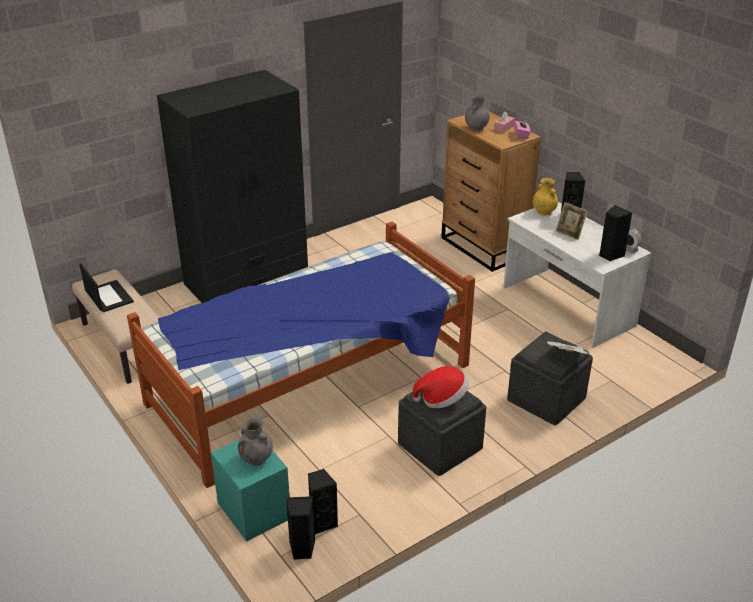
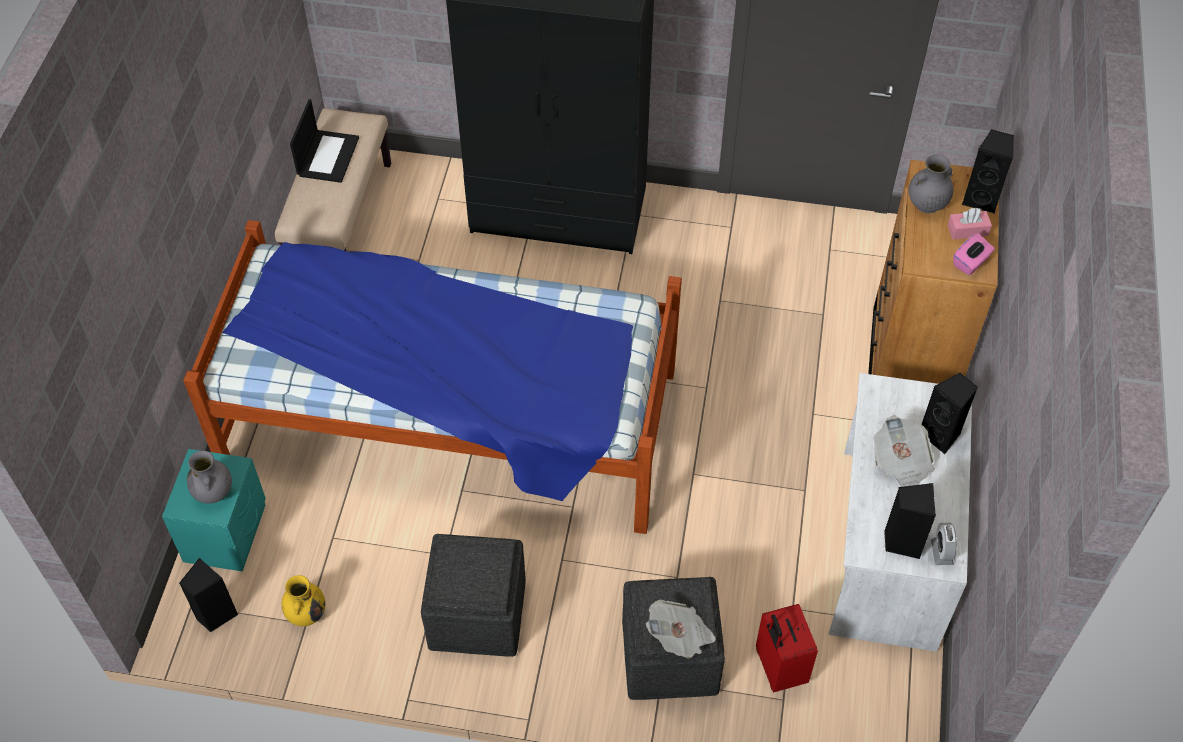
camera: 45 degrees right, 20 degrees up
(322, 522) = (265, 602): black speaker -> black speaker (981, 199)
(442, 399) = (467, 573): hat -> none
(543, 212) = (923, 398): yellow vase -> yellow vase (306, 613)
(569, 234) = (901, 463): picture frame -> newspaper
(593, 372) = (778, 668): none -> red suitcase

